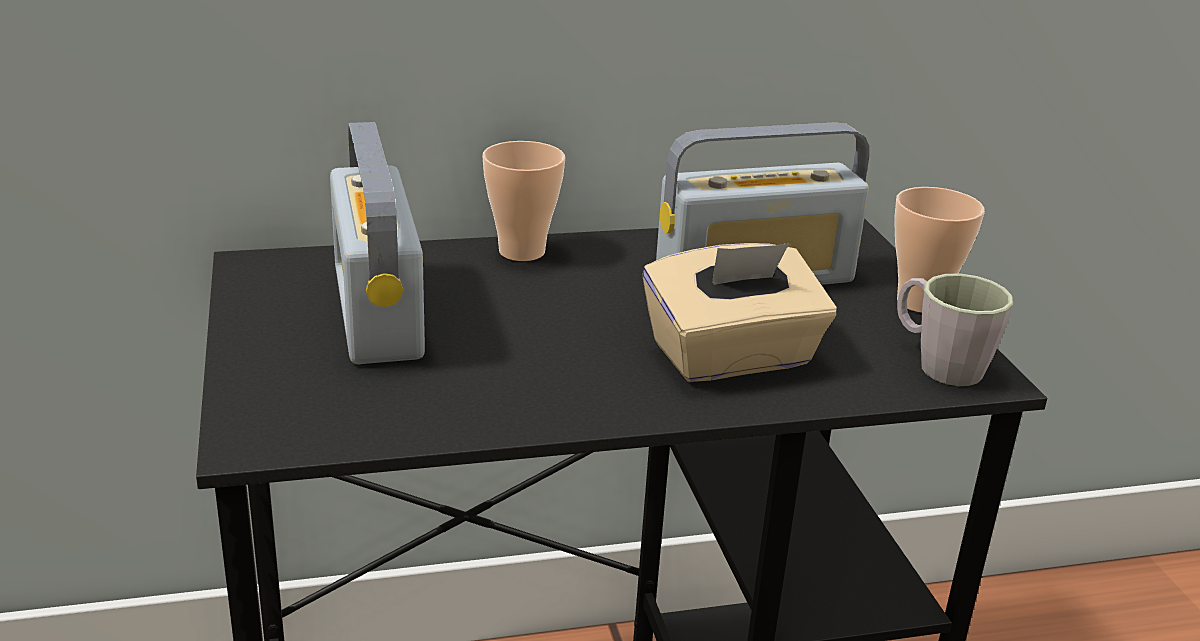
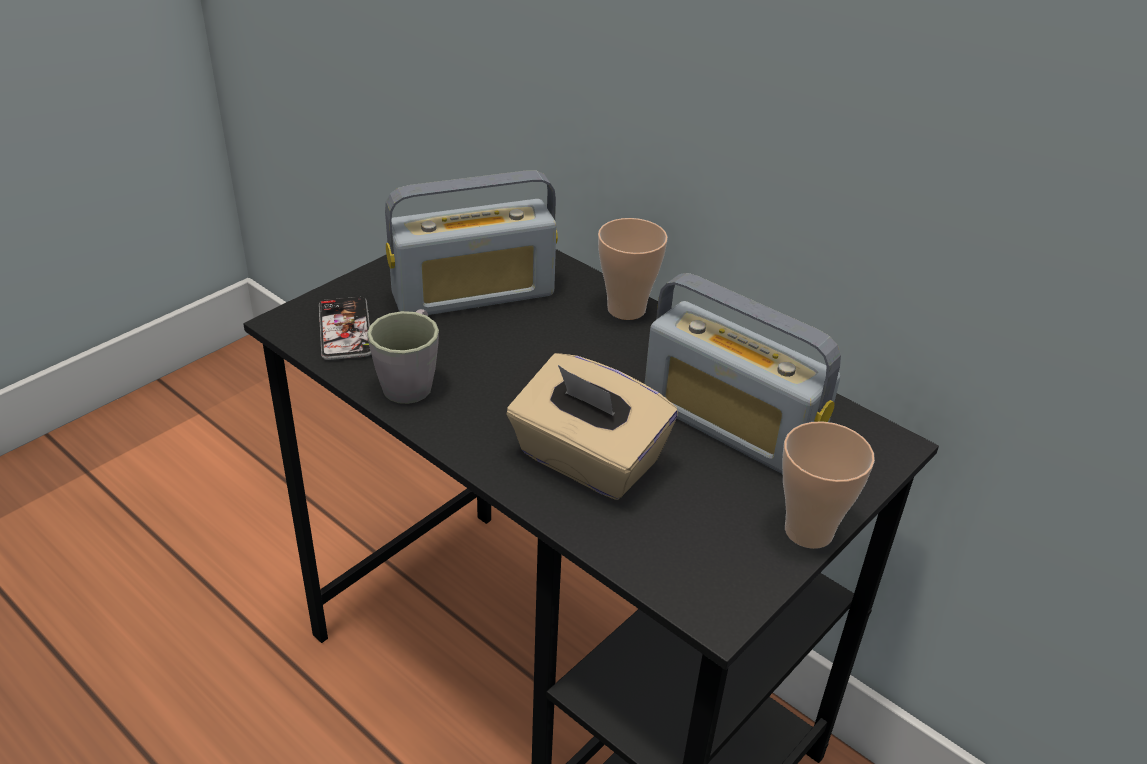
camera: 55 degrees right, 10 degrees up
(326, 409) = (345, 329): none -> phone
(377, 312) = (473, 294): radio -> radio turned 150 degrees counterclockwise
(938, 363) = (706, 574): grey mug -> grey mug (411, 380)

